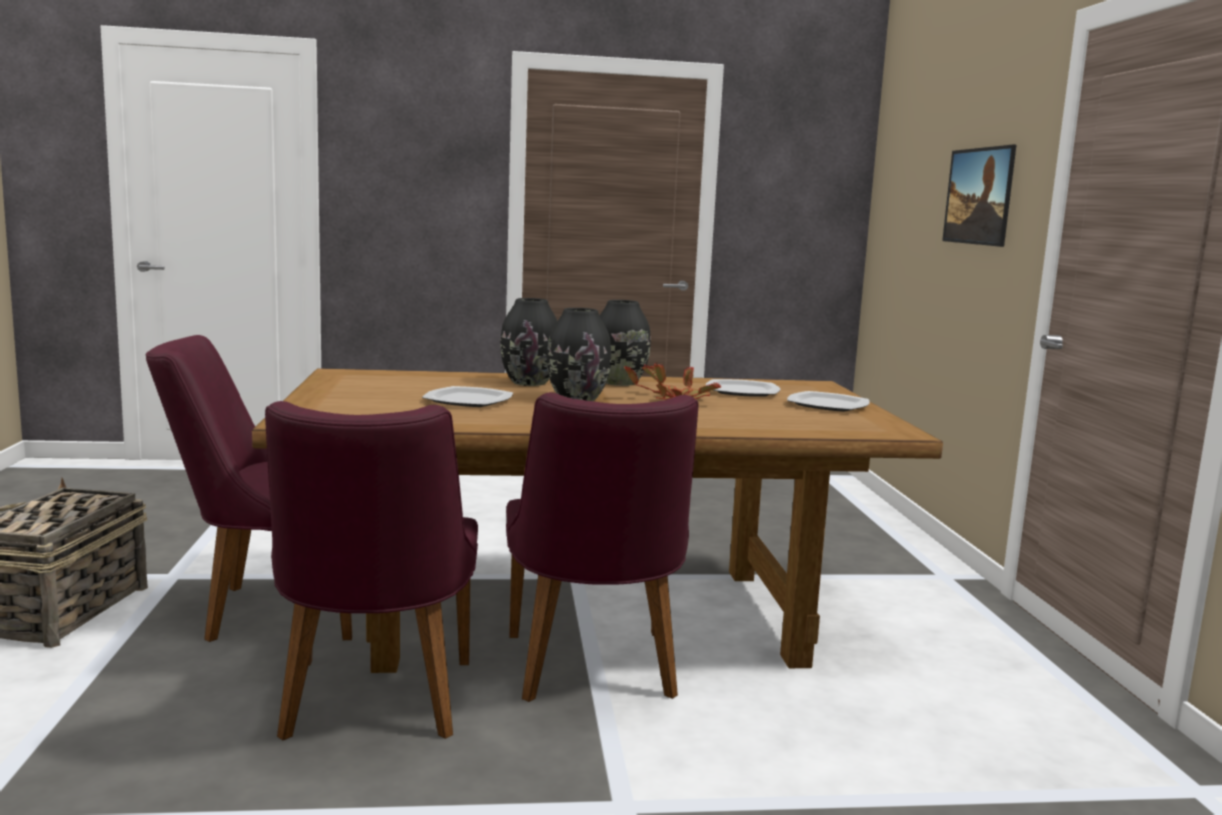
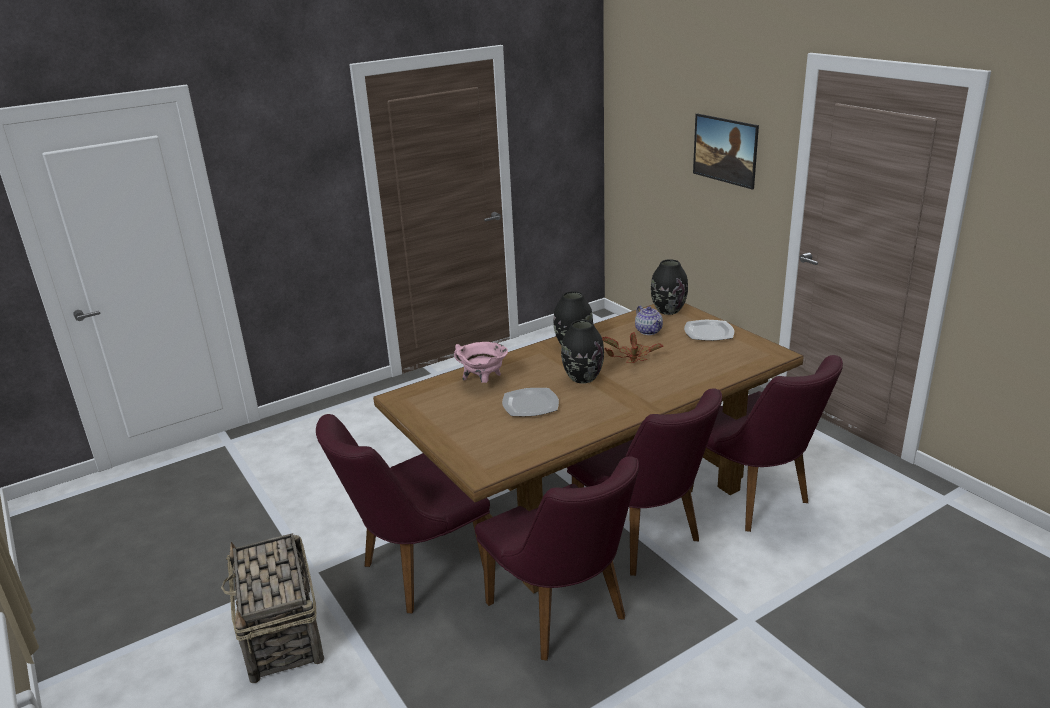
camera: 25 degrees left, 15 degrees up
(454, 381) = (483, 381): none -> pink cooking pot
(529, 382) = (527, 366): black vase -> black vase (668, 310)
(743, 391) = (648, 331): plate -> teapot
(823, 686) = (756, 501): none -> purple chair

